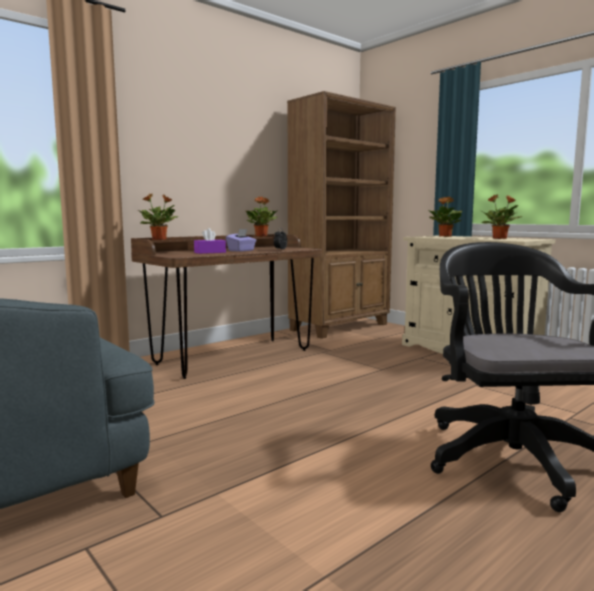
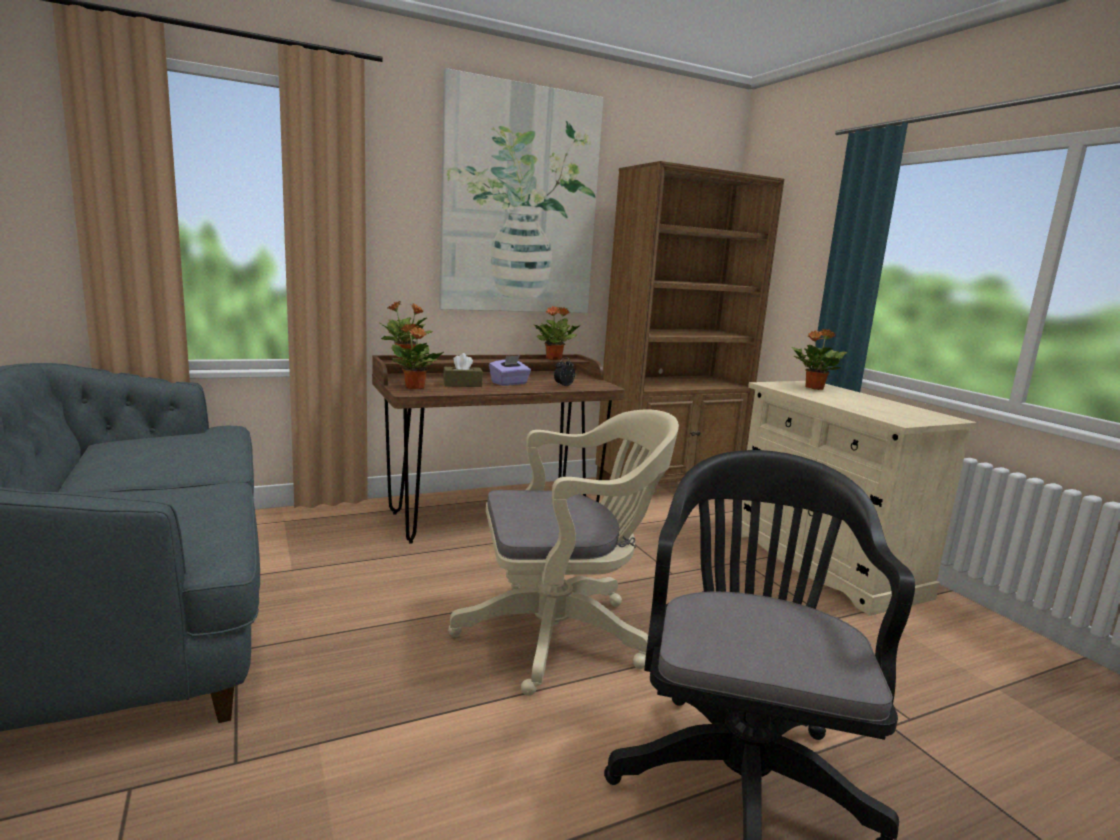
camera: 15 degrees right, 5 degrees up
(210, 252) = (462, 384): purple tissue box -> brown tissue box
(224, 123) = (520, 202): none -> picture
(338, 409) = (562, 634): none -> beige office chair
(500, 238) = (885, 409): potted plant -> potted plant (415, 388)

